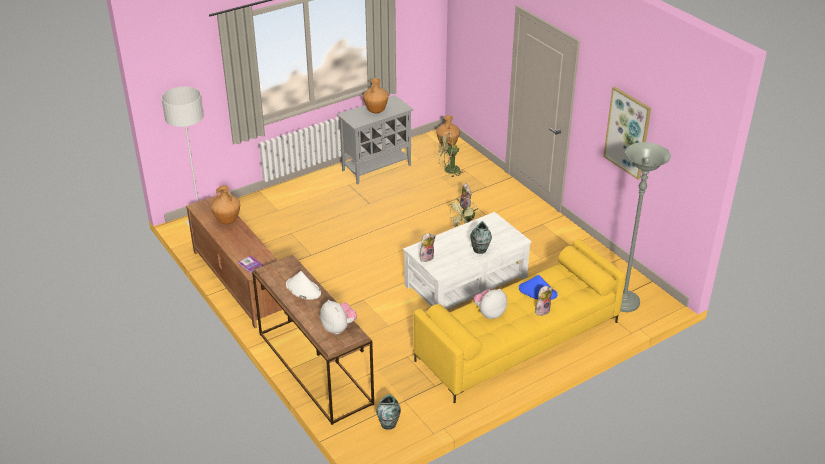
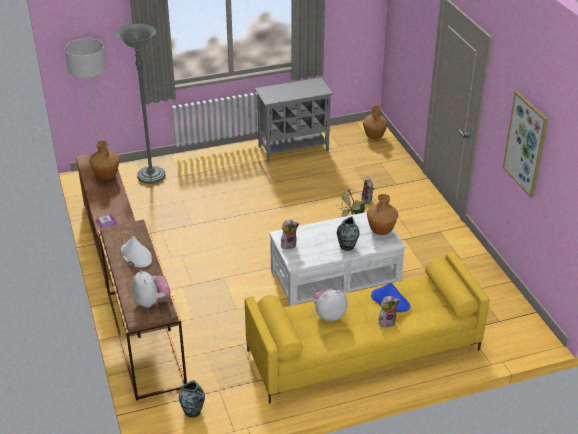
camera: 15 degrees right, 0 degrees up
(376, 111) = (294, 90): brown vase -> brown vase (381, 231)
(448, 170) = (364, 162): green fan -> none
(623, 302) = (495, 330): grey floor lamp -> grey floor lamp (151, 176)

